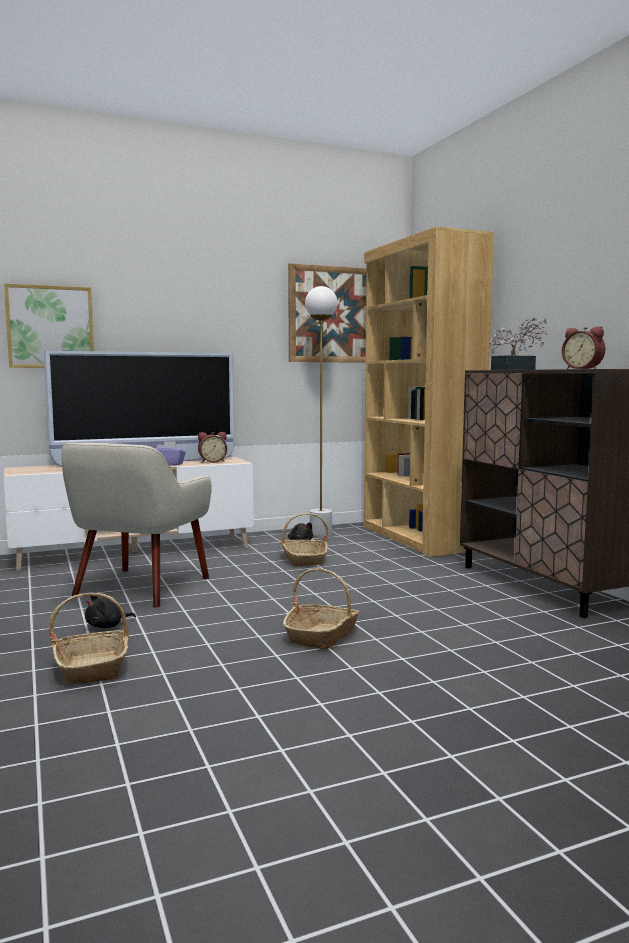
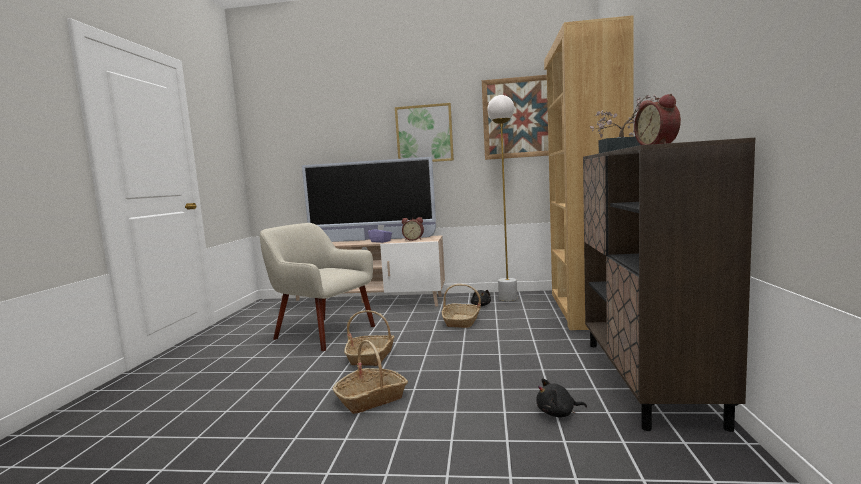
camera: 30 degrees right, 0 degrees up
(50, 327) = (313, 149): picture -> picture (424, 134)
(92, 667) = (201, 395): basket -> basket (371, 356)
(107, 626) = (259, 361): black plush toy -> black plush toy (558, 413)
(140, 587) = (323, 332): beige armchair -> beige armchair turned 75 degrees clockwise

